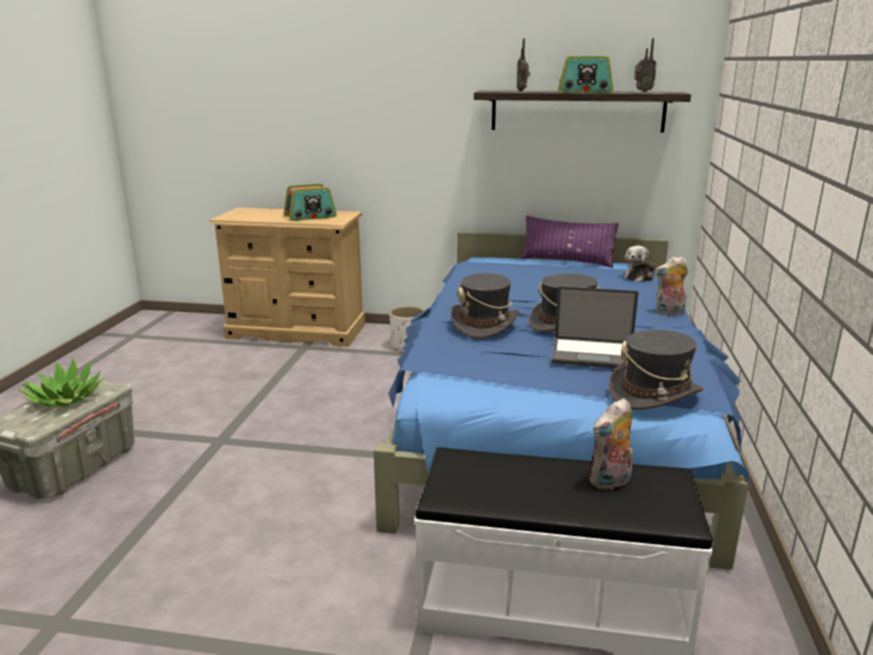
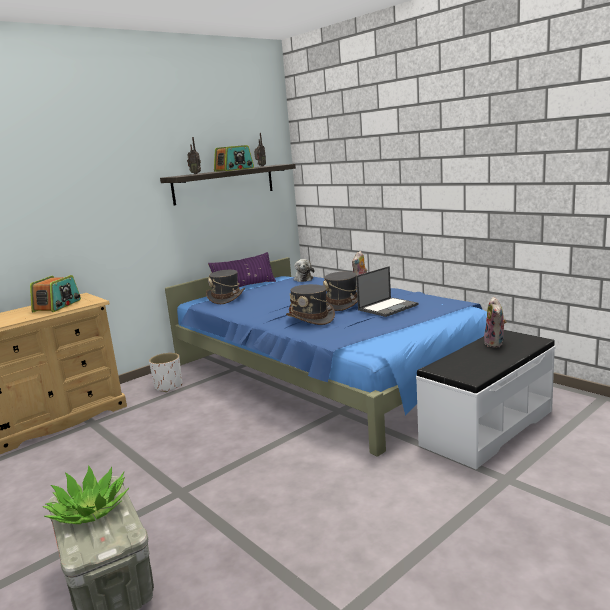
camera: 50 degrees left, 5 degrees down
(655, 394) = (446, 308): grey hat -> grey hat (226, 298)

